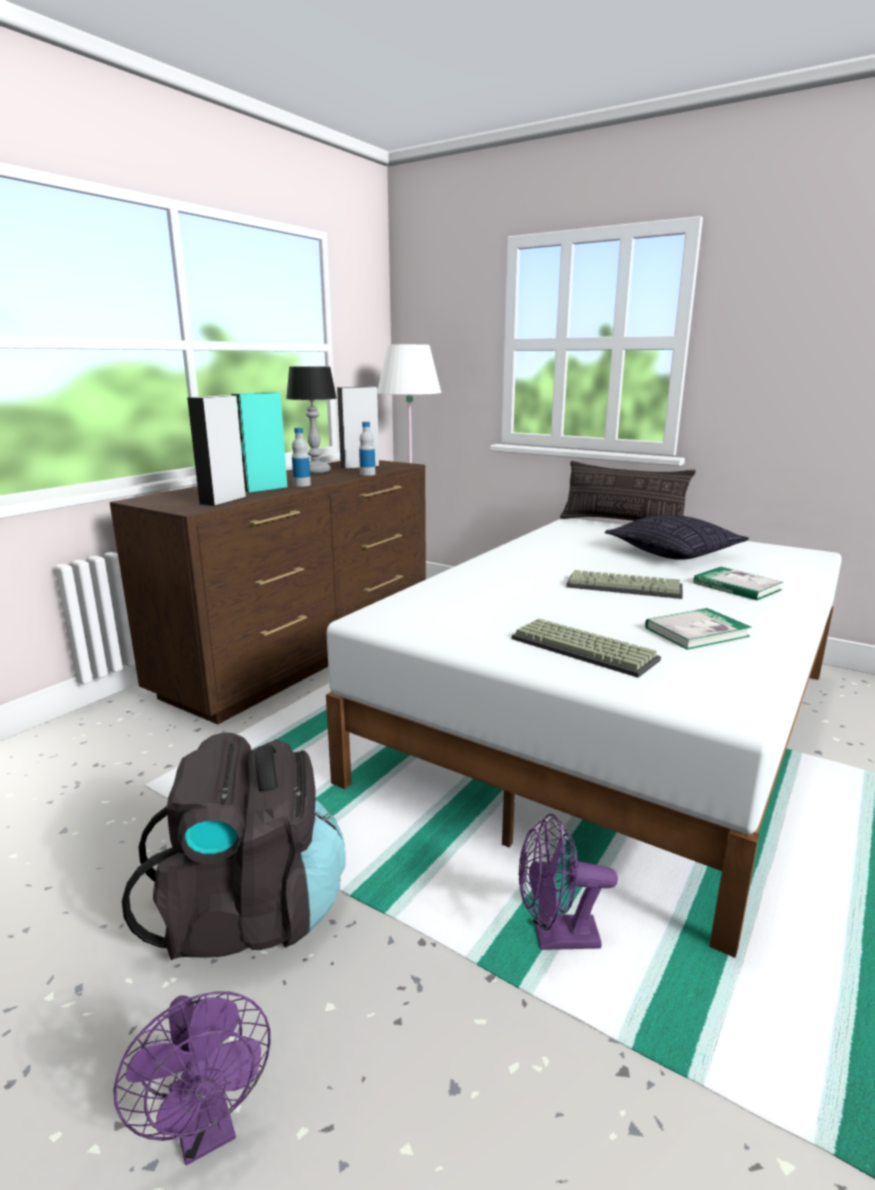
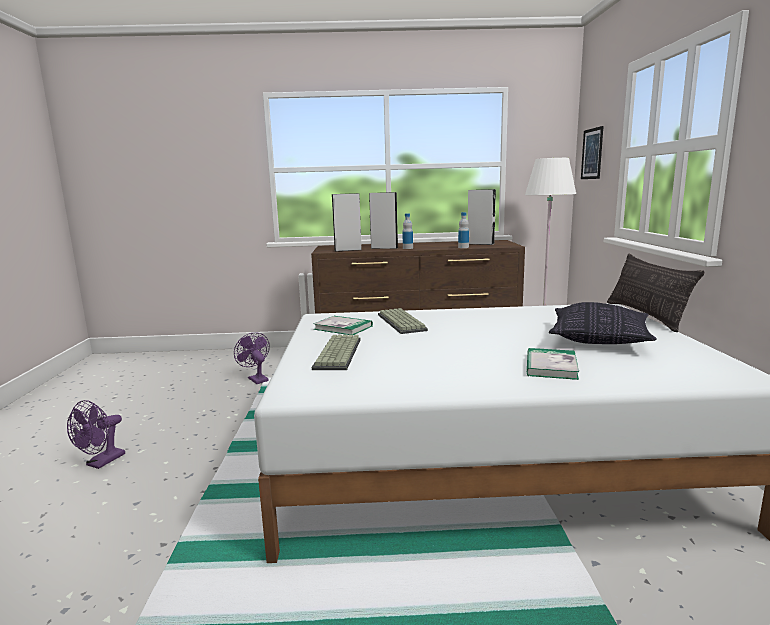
camera: 55 degrees right, 5 degrees down
(250, 913) = (206, 427): black backpack -> none
(264, 489) = (384, 248): turquoise speaker -> grey speaker
(315, 471) = (446, 243): table lamp -> none
(435, 341) = (592, 154): none -> picture
(555, 937) = (242, 500): purple fan -> purple fan (256, 379)
(625, 586) = (476, 342): keyboard -> keyboard (402, 322)
(696, 632) = (414, 370): book -> book (343, 328)

